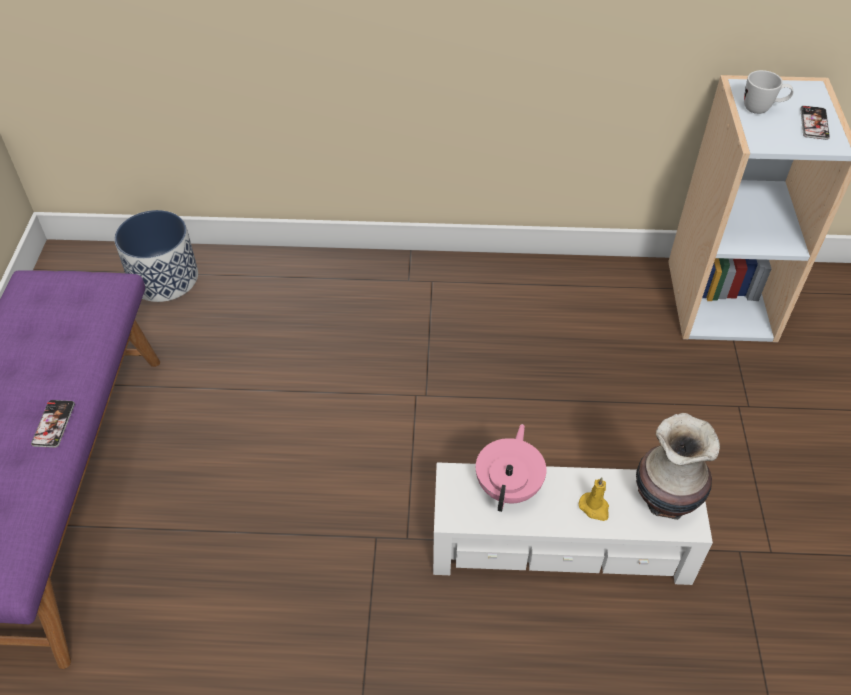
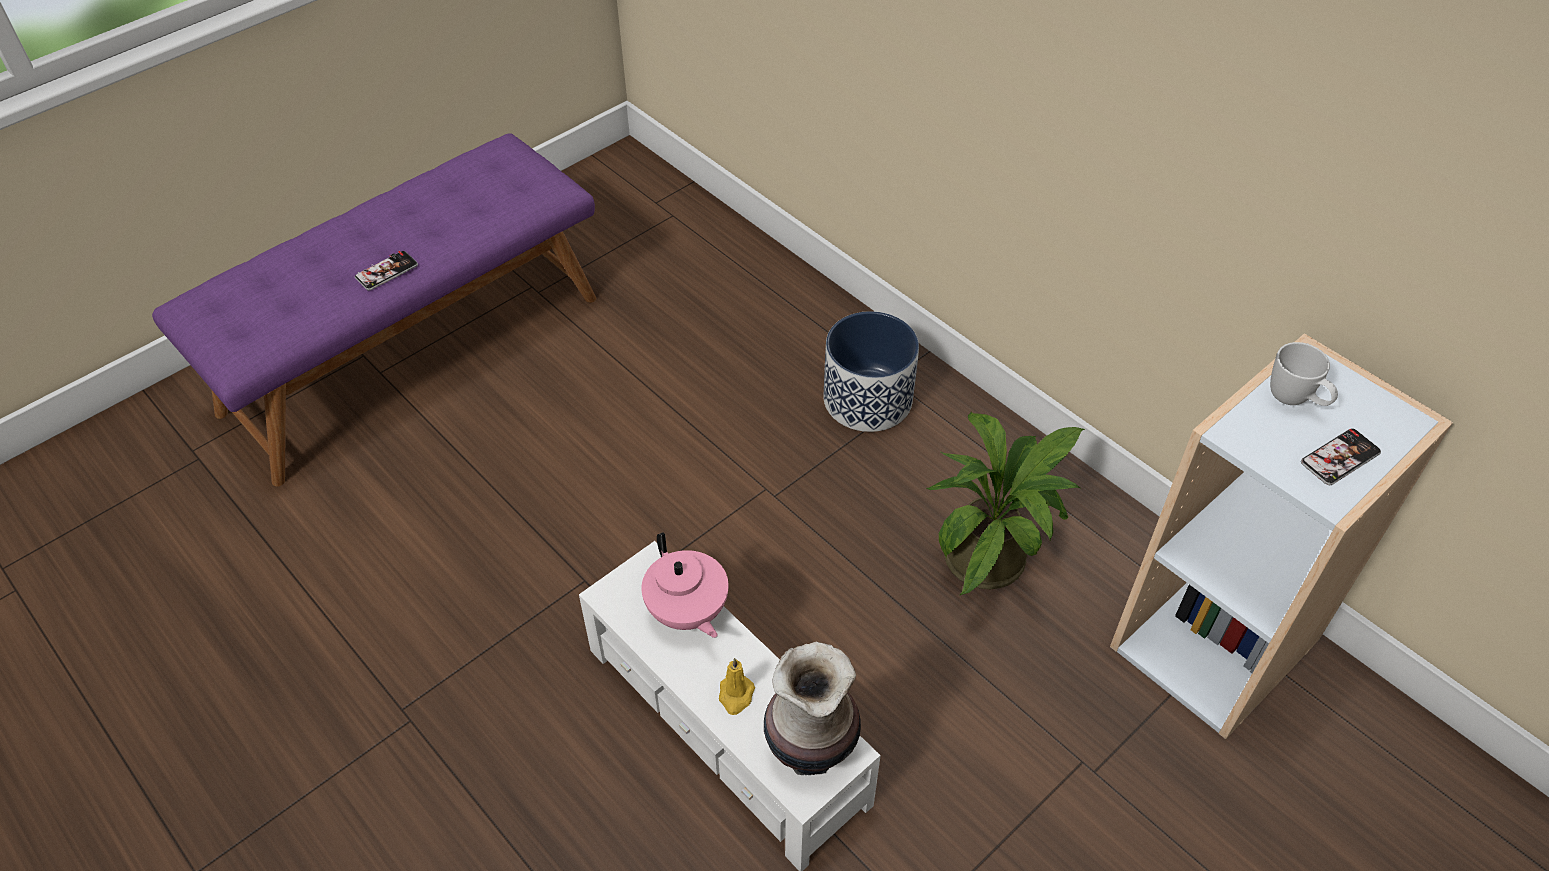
camera: 45 degrees right, 0 degrees up
(165, 279) = (680, 230): planter -> planter (867, 400)
(509, 486) = (687, 612): pink teapot -> pink teapot turned 90 degrees clockwise
(578, 337) = (994, 556): none -> potted plant

